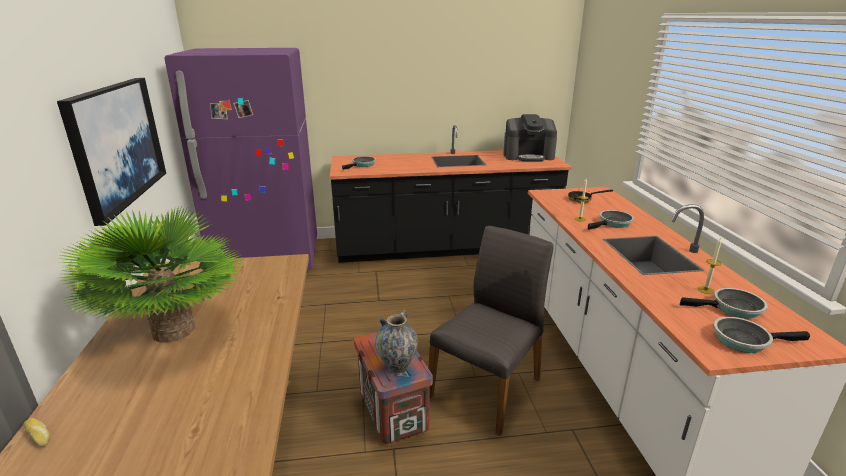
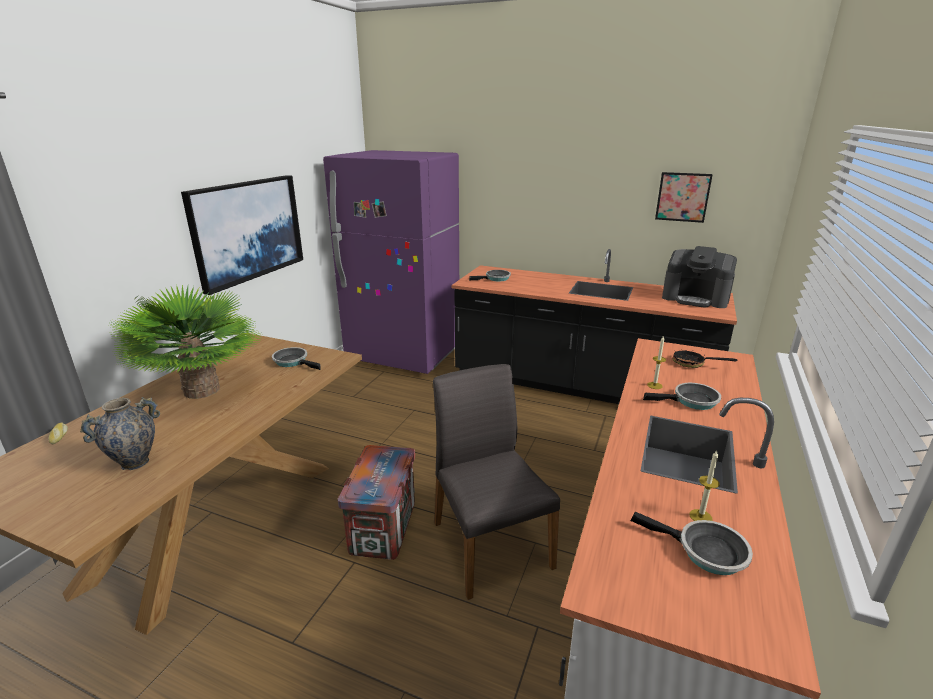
camera: 30 degrees right, 0 degrees up
(397, 367) = (371, 484): vase -> vase (135, 462)
(487, 387) = (489, 543): grey chair -> grey chair turned 90 degrees counterclockwise
(502, 76) = (682, 197): none -> picture
(744, 340) = (661, 594): frying pan -> frying pan (293, 361)

